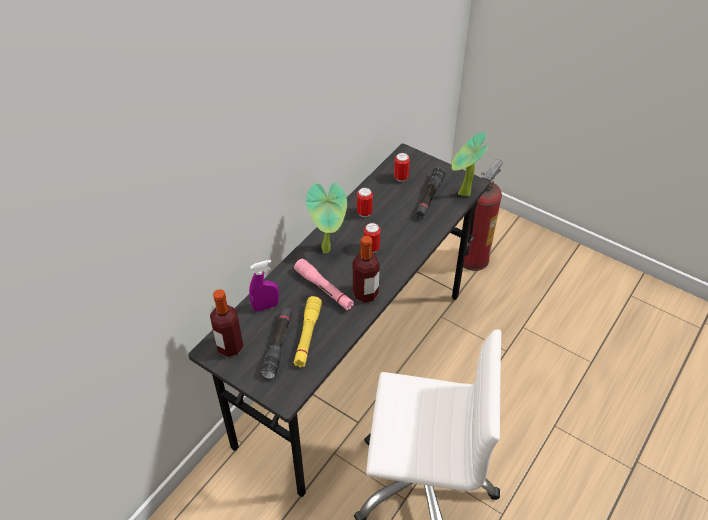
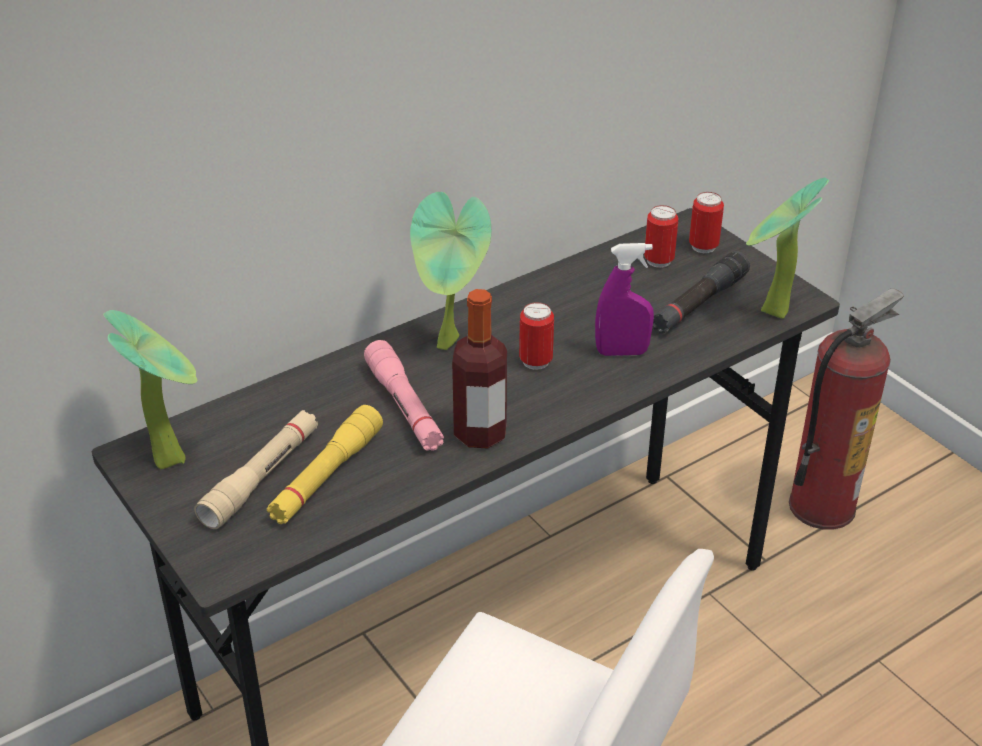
camera: 20 degrees right, 10 degrees down
(230, 347) = (173, 457): bottle -> potted plant
(266, 306) = (278, 408): purple spray bottle -> purple spray bottle (622, 352)
(278, 345) = (261, 477): black flashlight -> beige flashlight
(364, 213) = (554, 301): can -> can (703, 247)

